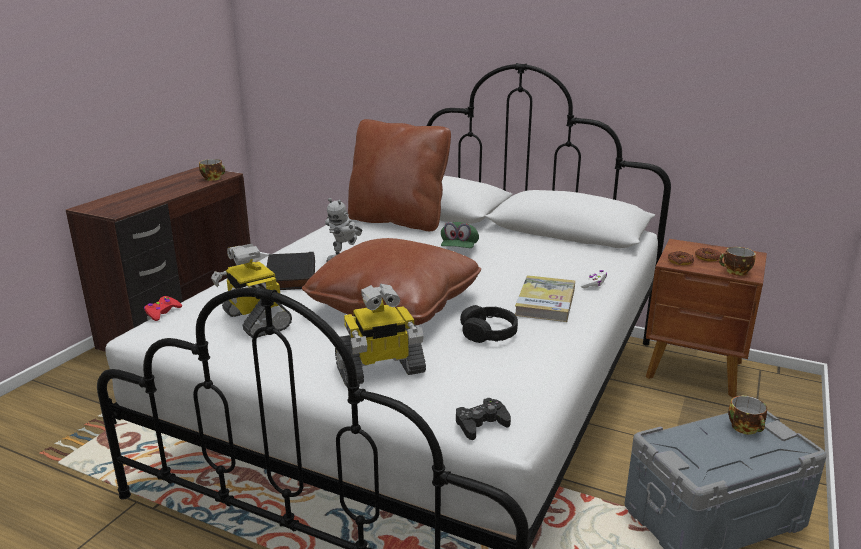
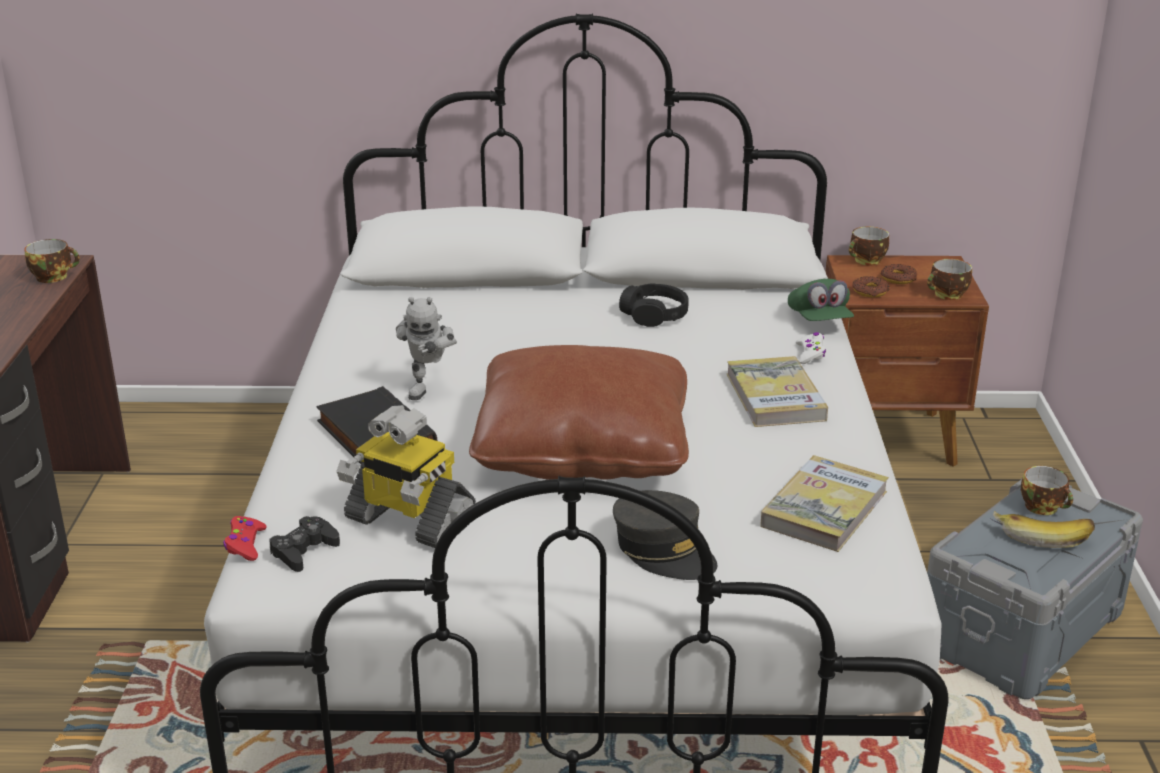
camera: 25 degrees left, 5 degrees up
(380, 370) = (664, 550): toy robot -> grey cap
(398, 221) = (436, 300): brown pillow -> none
(459, 250) = (581, 335): green cap -> green cap (819, 320)
(481, 424) = (852, 586): black game controller -> black game controller (304, 551)
(489, 333) = (747, 461): black headphones -> black headphones (654, 314)
(512, 371) = (824, 508): none -> book
(693, 245) = (867, 261): none -> cup
(730, 447) = (1042, 536): none -> banana

